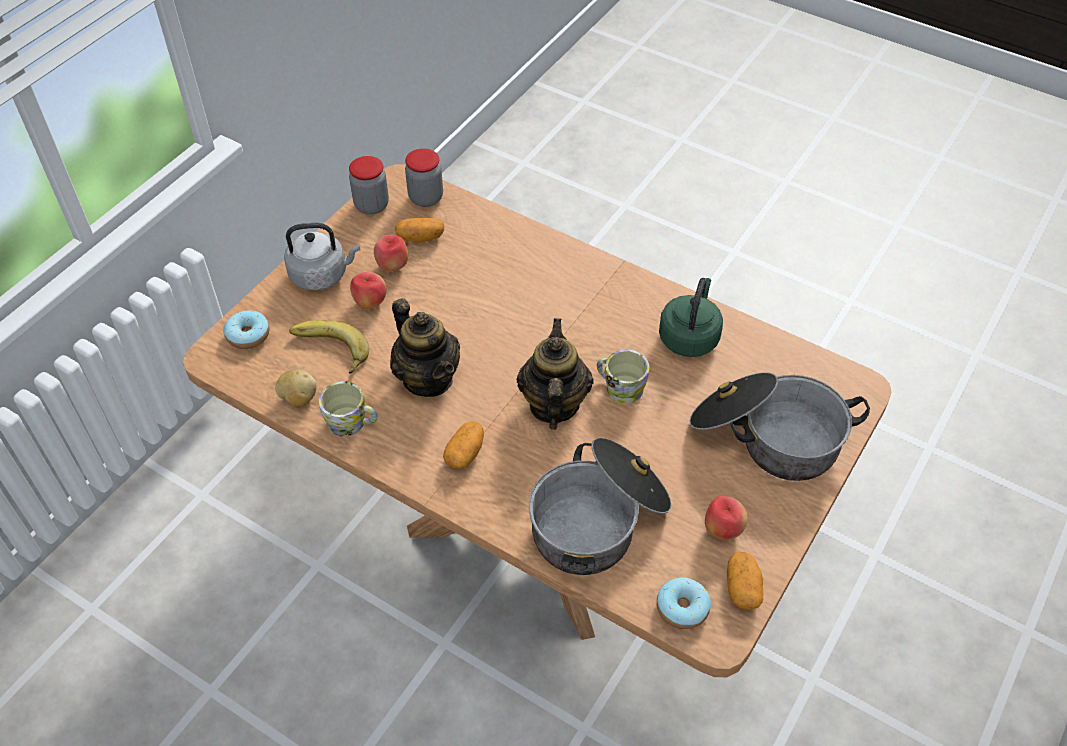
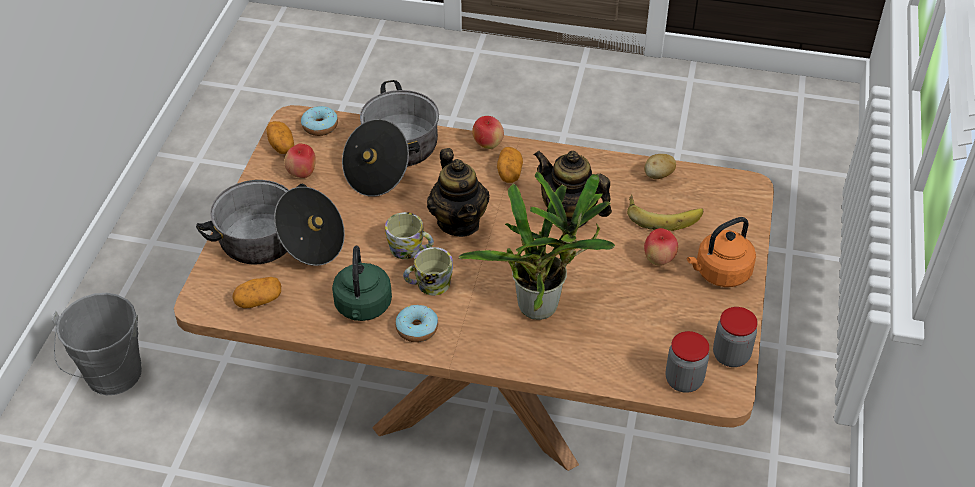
camera: 160 degrees right, 5 degrees down
(248, 335) = (736, 208): donut -> donut (417, 329)
(322, 275) = (720, 273): grey kettle -> orange kettle
(352, 423) = (605, 170): mug -> mug (428, 284)
(392, 266) = (664, 298): apple -> apple (488, 145)
(420, 238) = (658, 334): potato -> potato (258, 300)
(510, 290) = (543, 305): none -> potted plant
(951, 693) = (112, 379): none -> grey bucket

